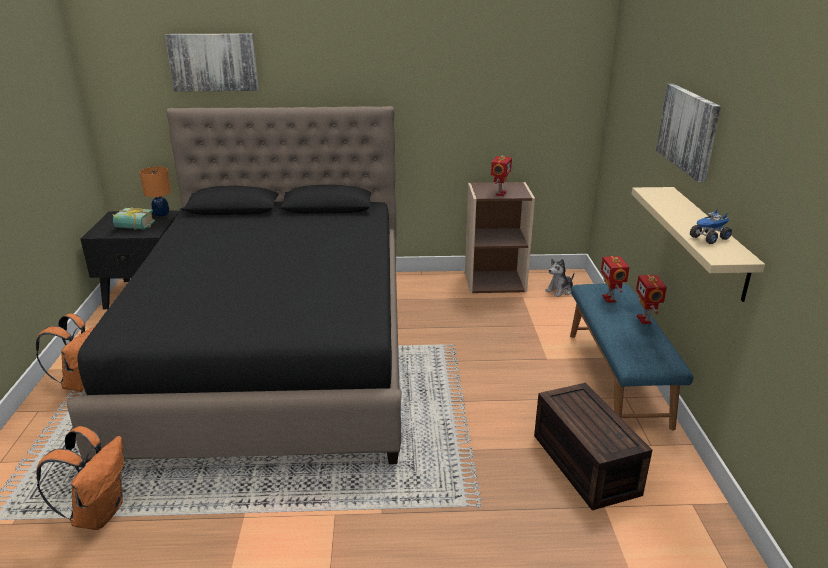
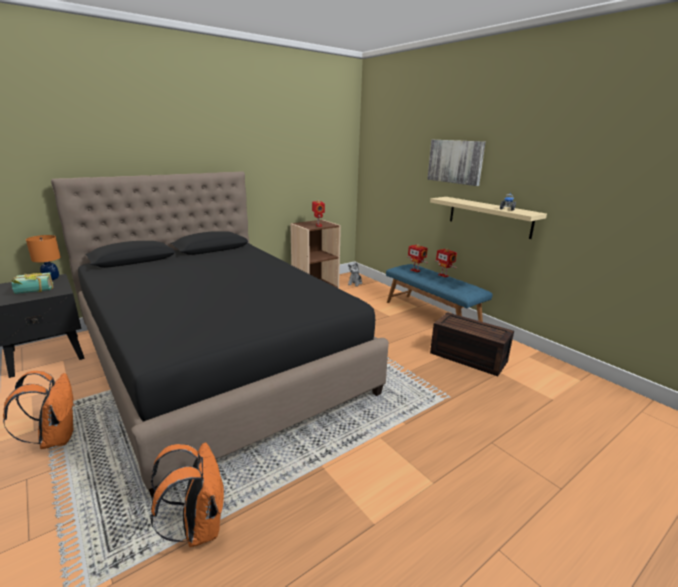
camera: 35 degrees left, 5 degrees down
(213, 62) = (92, 138): picture -> none

